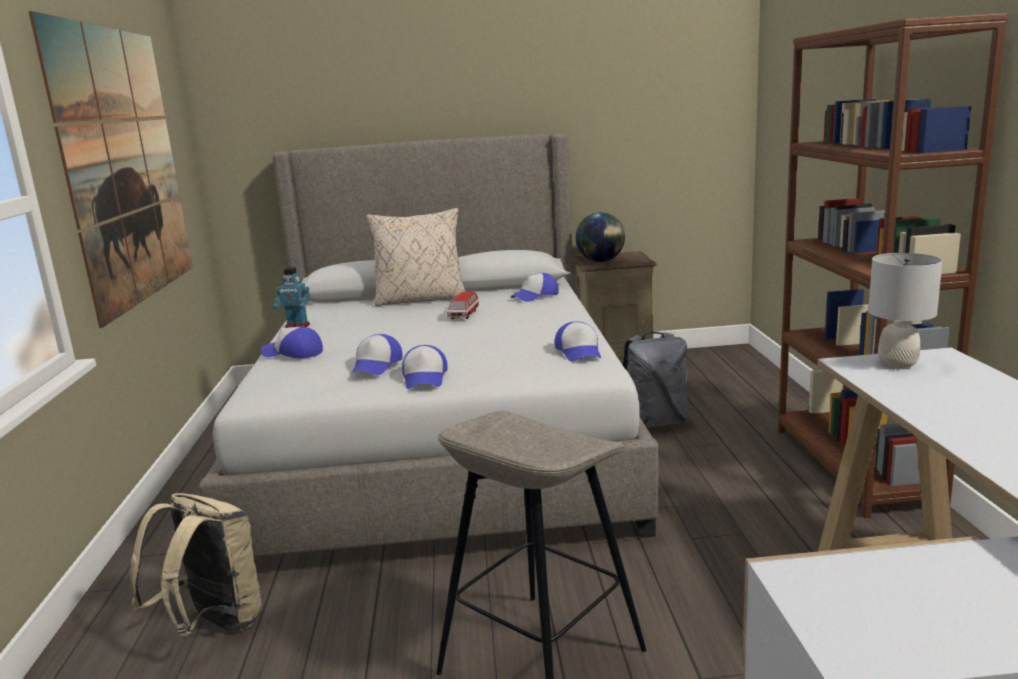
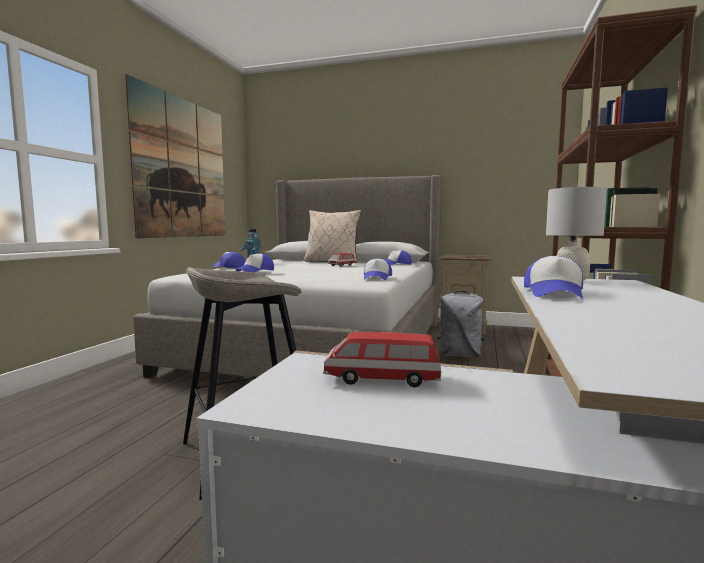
camera: 20 degrees right, 10 degrees down
(213, 625) = (111, 394): beige backpack -> none
(425, 378) = (271, 277): cap -> cap (554, 293)
(600, 262) = (455, 256): globe -> none
(896, 585) = (382, 379): none -> toy car

